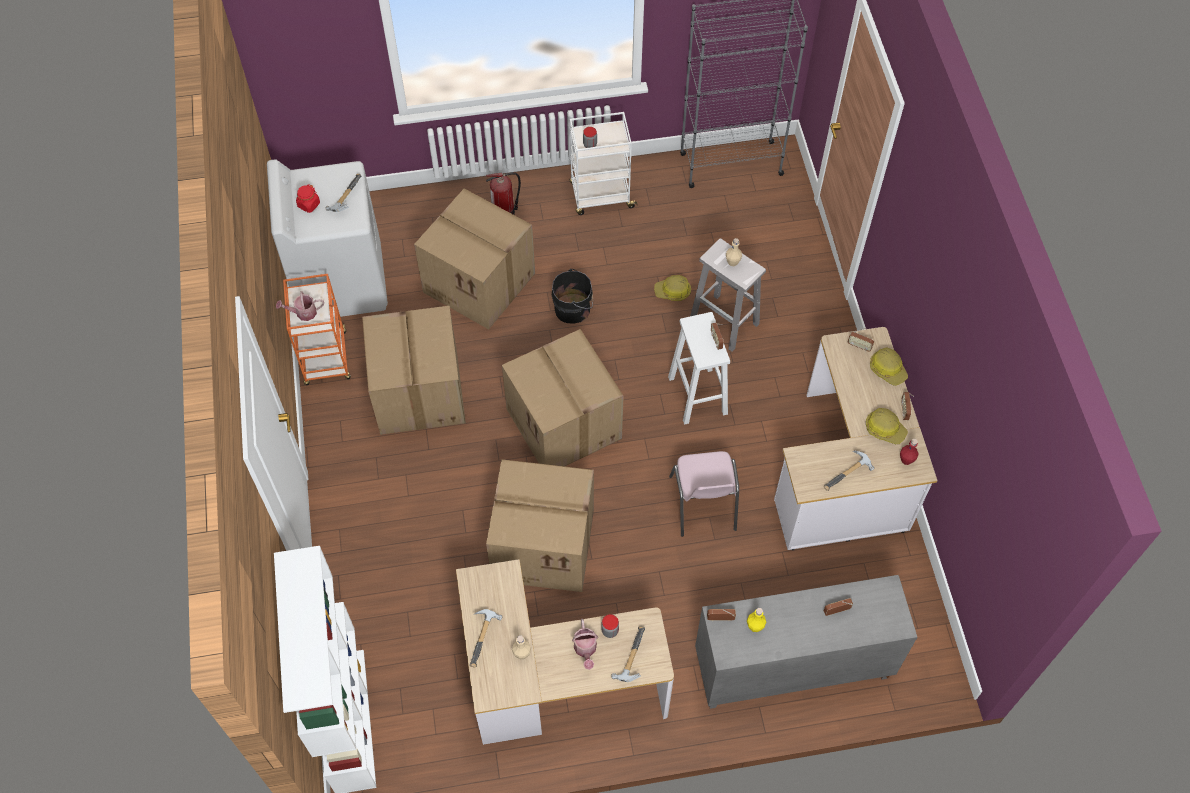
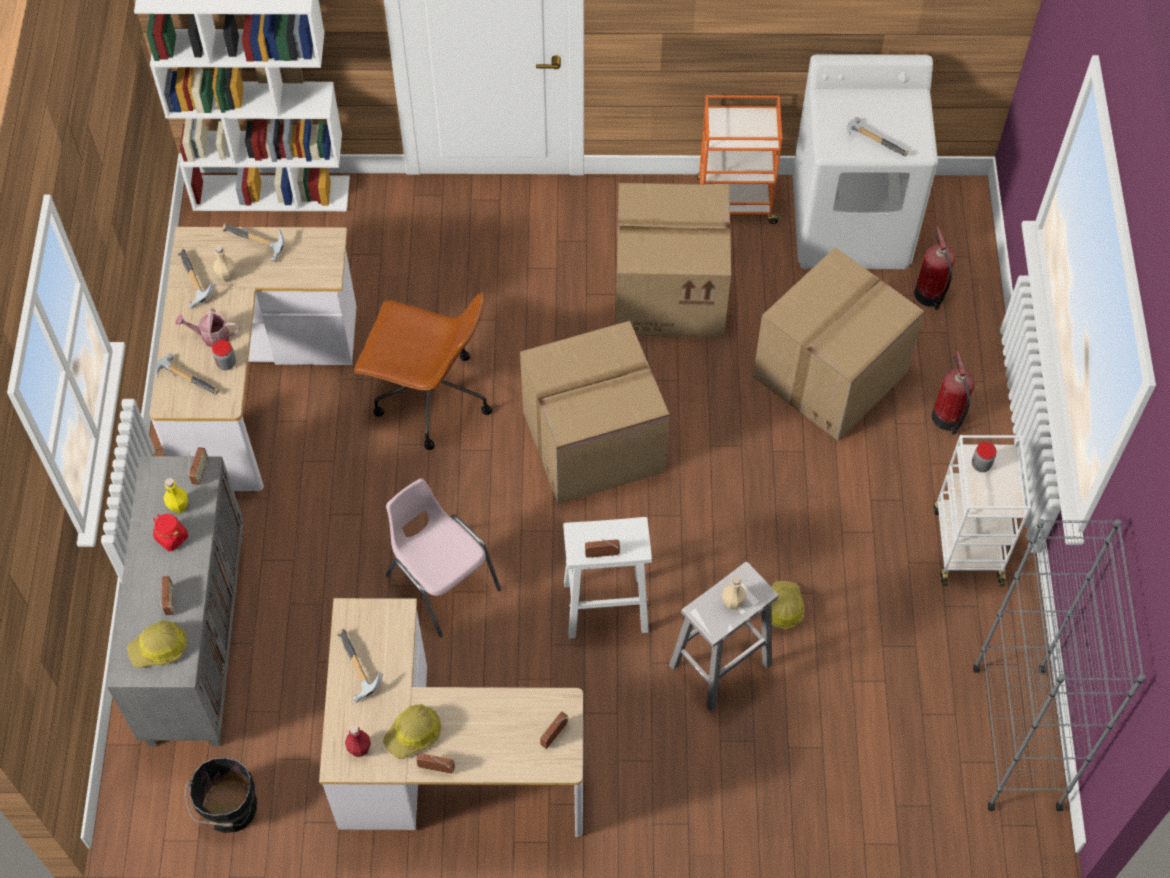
camera: 100 degrees right, 0 degrees up
(303, 313) = (736, 120): watering can -> none
(308, 205) = (866, 103): red jar -> red jar (171, 537)
(401, 229) = (930, 295): none -> fire extinguisher
(533, 681) = (192, 283): none -> hammer
(545, 544) = (430, 398): cardboard box -> brown office chair
(574, 308) = (772, 479): black bucket -> black bucket (229, 809)
(703, 504) = (441, 581): pink chair -> pink chair turned 45 degrees clockwise
(887, 369) = (508, 764): hard hat -> hard hat (160, 648)

